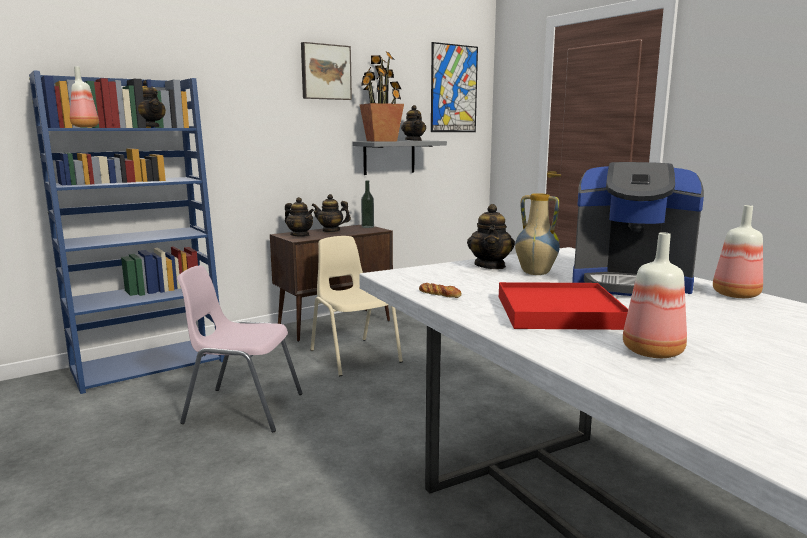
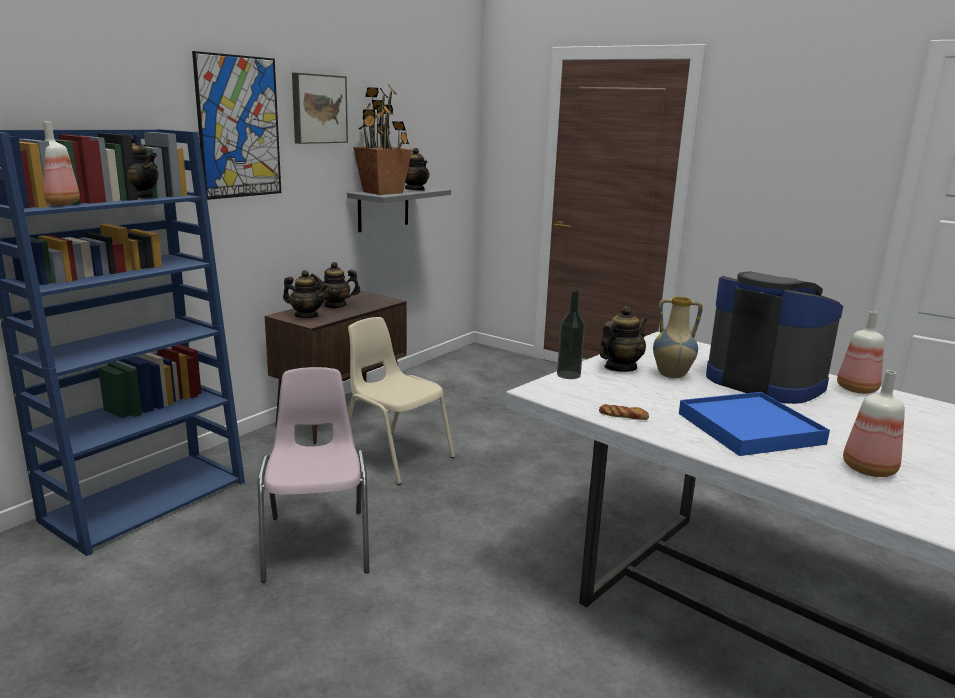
camera: 20 degrees left, 5 degrees up
(242, 408) = (317, 543): pink chair -> pink chair turned 90 degrees clockwise
(367, 226) = (371, 296): bottle -> bottle (568, 375)
(454, 89) = (445, 123): picture -> picture (239, 127)
(490, 266) = (620, 368): teapot -> teapot turned 120 degrees counterclockwise
(558, 312) = (749, 428): red tray -> blue tray
(630, 283) = (764, 382): coffee machine -> coffee machine turned 135 degrees counterclockwise

